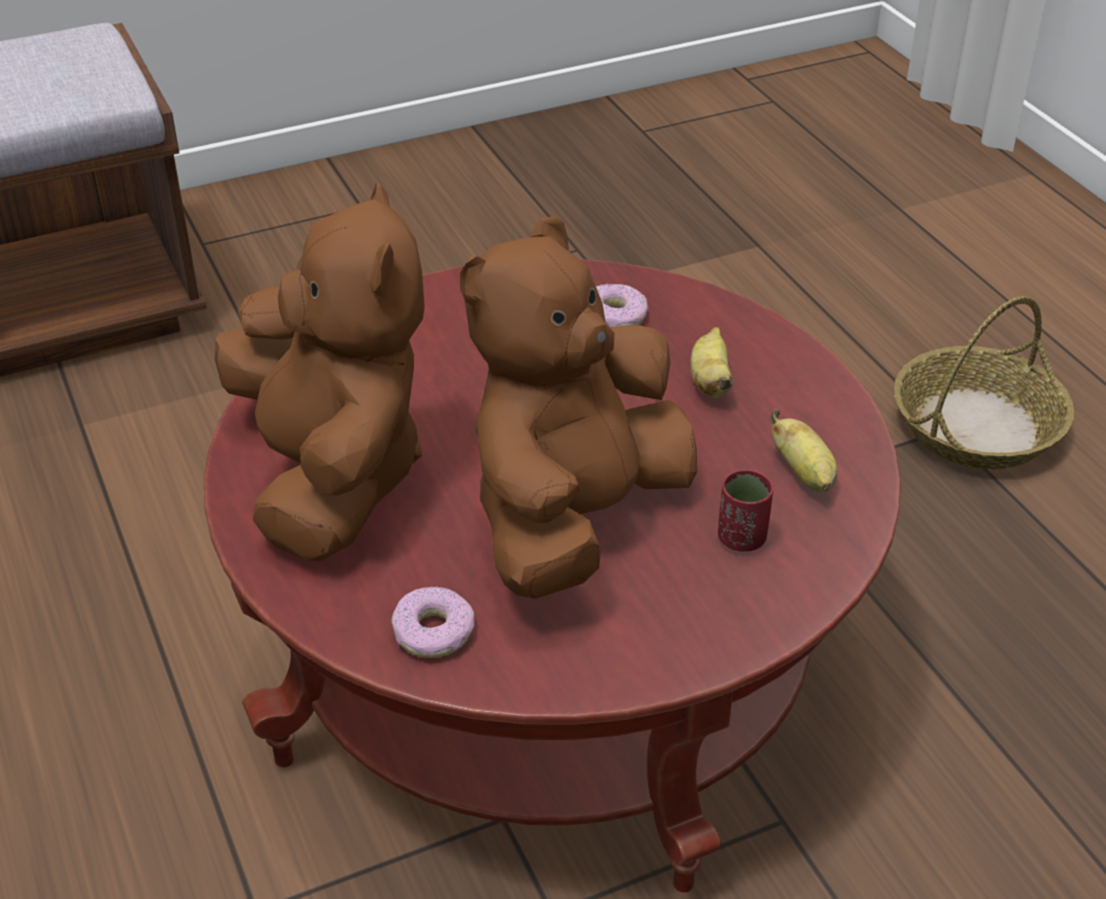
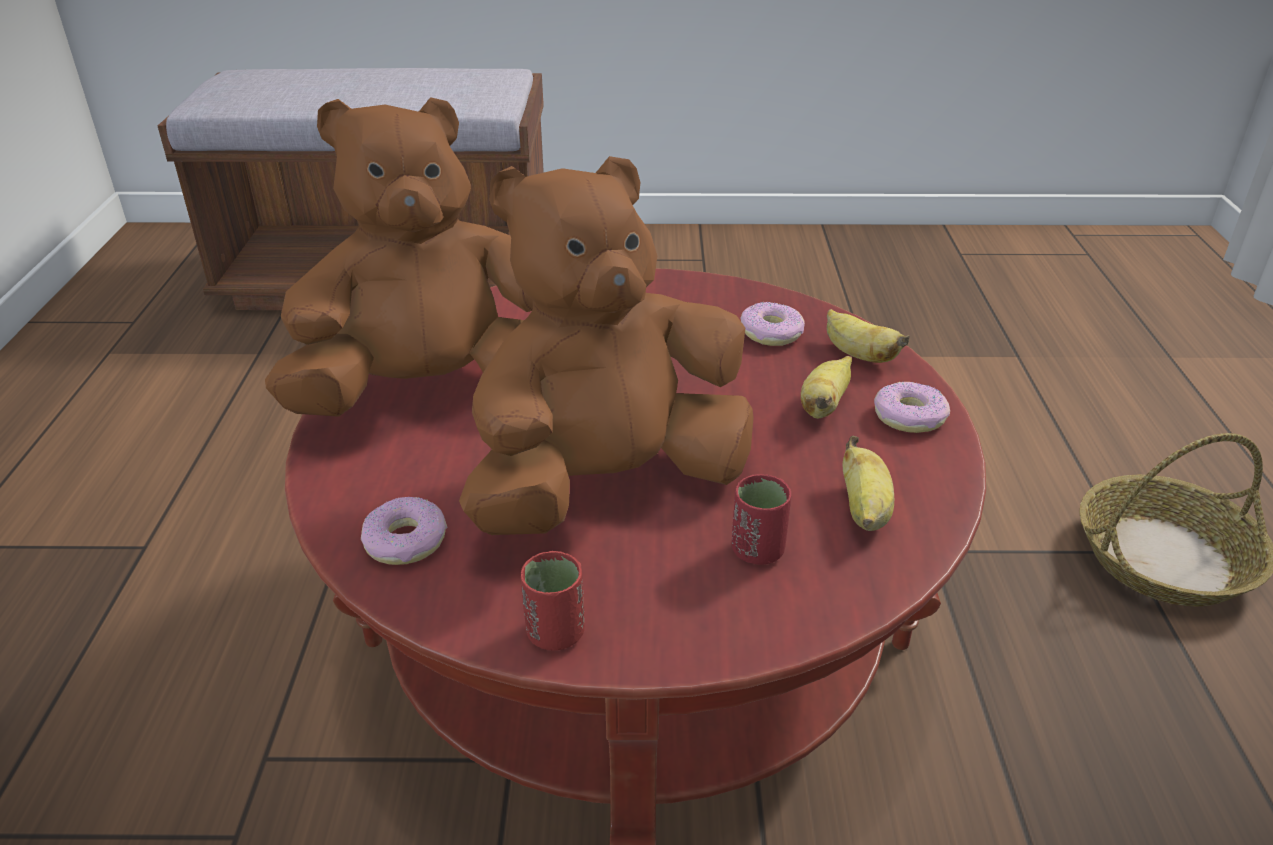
camera: 25 degrees right, 5 degrees down
(331, 476) = (433, 392): brown plush toy -> brown plush toy turned 120 degrees counterclockwise
(628, 665) = (555, 633): none -> red cup
(707, 319) = (857, 355): none -> banana
(788, 372) = (909, 416): none -> donut

